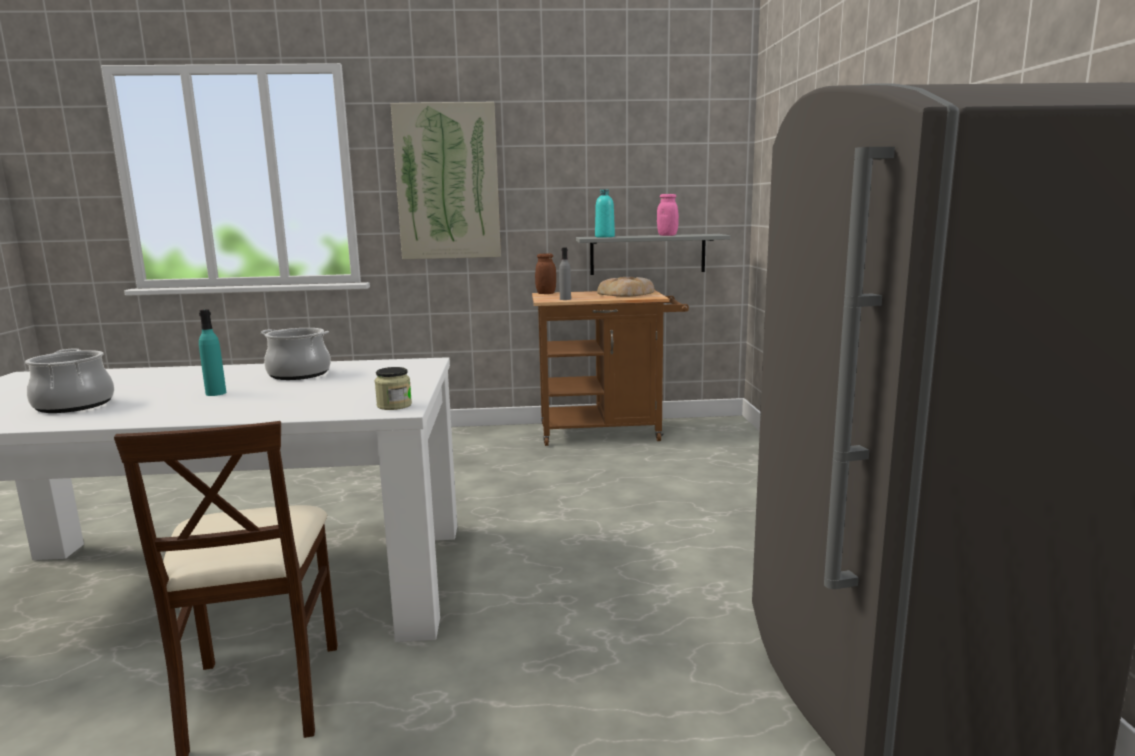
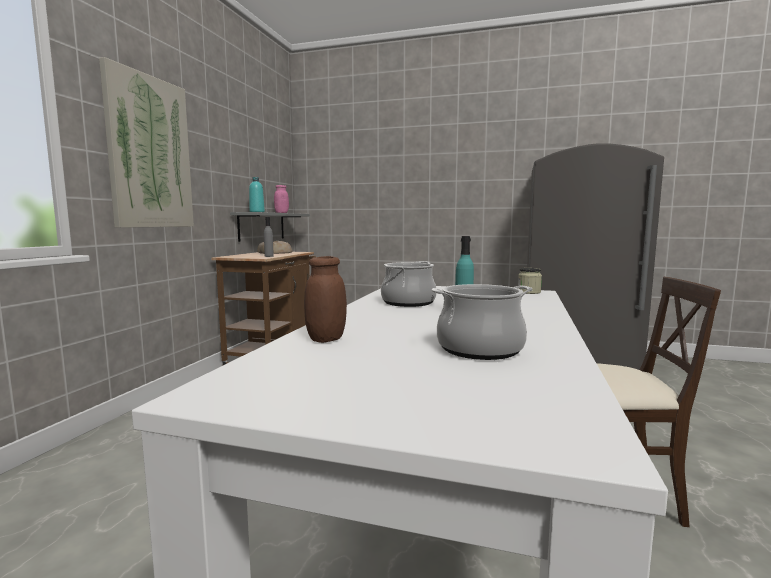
camera: 70 degrees left, 5 degrees down
(546, 293) = (227, 256): brown jar -> brown jar (326, 339)

